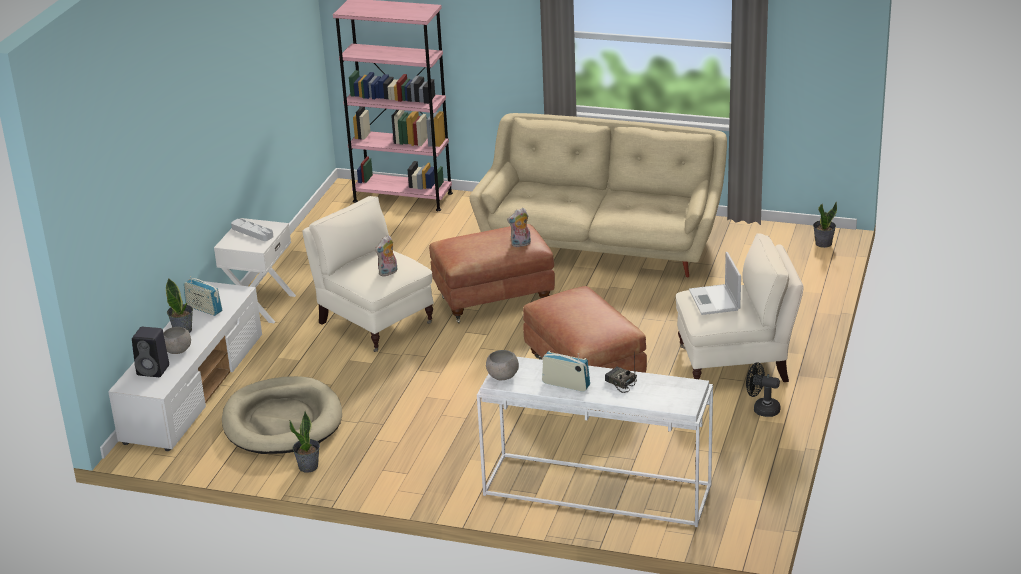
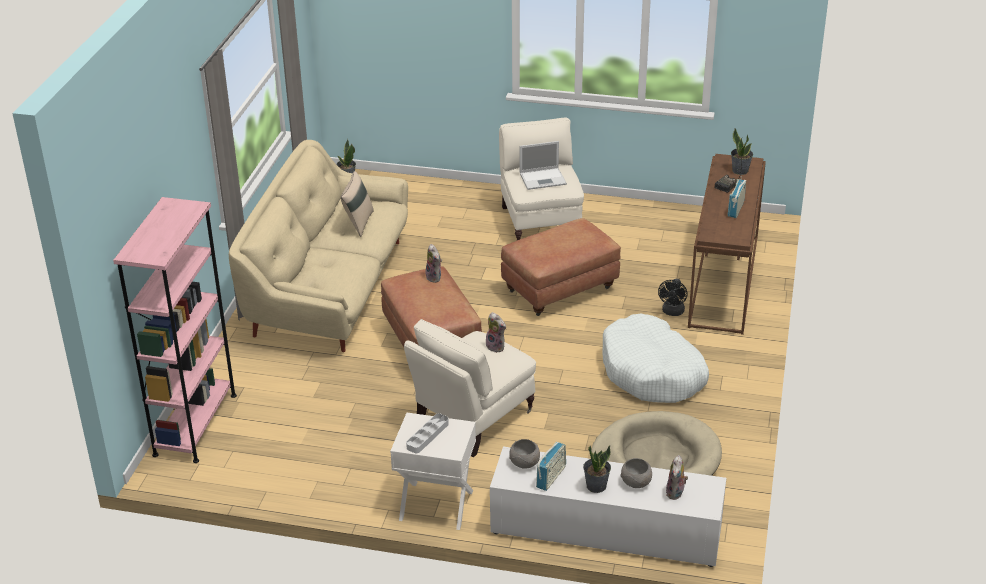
camera: 95 degrees left, 5 degrees up
(154, 370) = (676, 493): black speaker -> plush toy
(308, 466) = (724, 433): potted plant -> potted plant (740, 170)
(423, 427) = (652, 372): none -> white dog bed
(503, 376) = (730, 236): grey bowl -> grey bowl (524, 463)
(595, 491) = (724, 282): white console table -> brown console table
(637, 207) = (358, 223): none -> beige pillow
(762, 409) = (603, 212): black fan -> black fan (672, 312)

